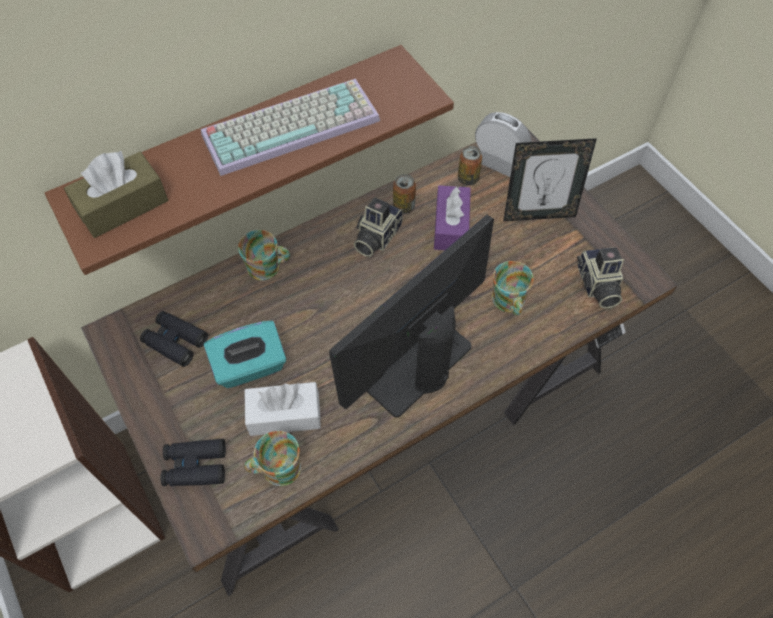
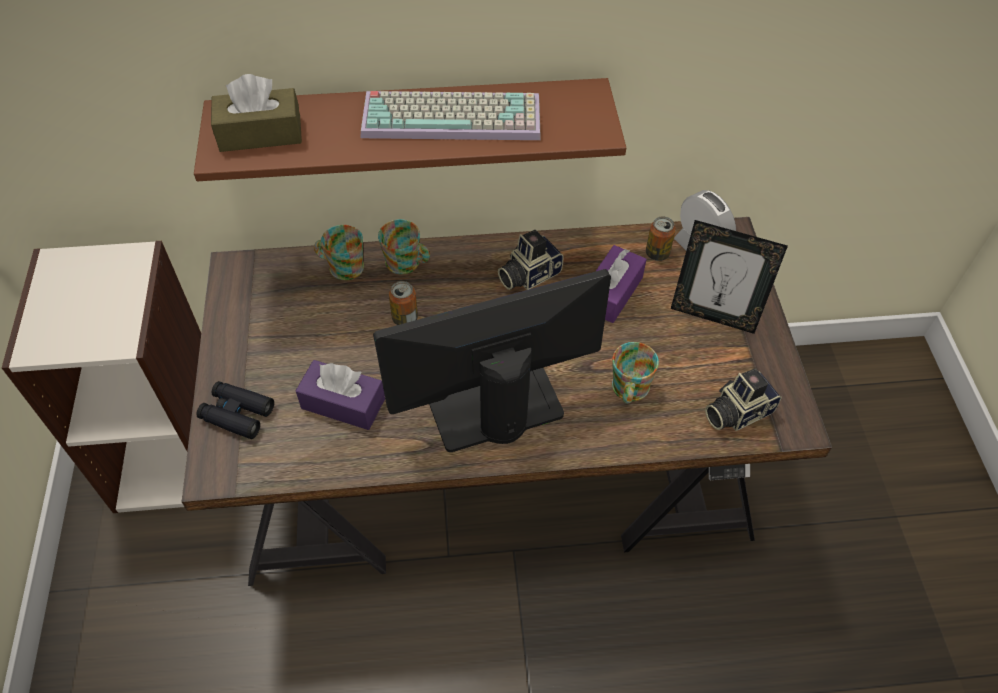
camera: 25 degrees right, 5 degrees down
(175, 341) = (284, 297): black binoculars -> none
(250, 366) = (337, 346): turquoise tissue box -> none
(276, 468) = (307, 448): mug -> mug (342, 266)
(284, 415) = (343, 403): white tissue box -> purple tissue box
(403, 206) = (573, 256): can -> can (405, 318)
(596, 286) = (736, 411): camera -> camera turned 45 degrees clockwise

